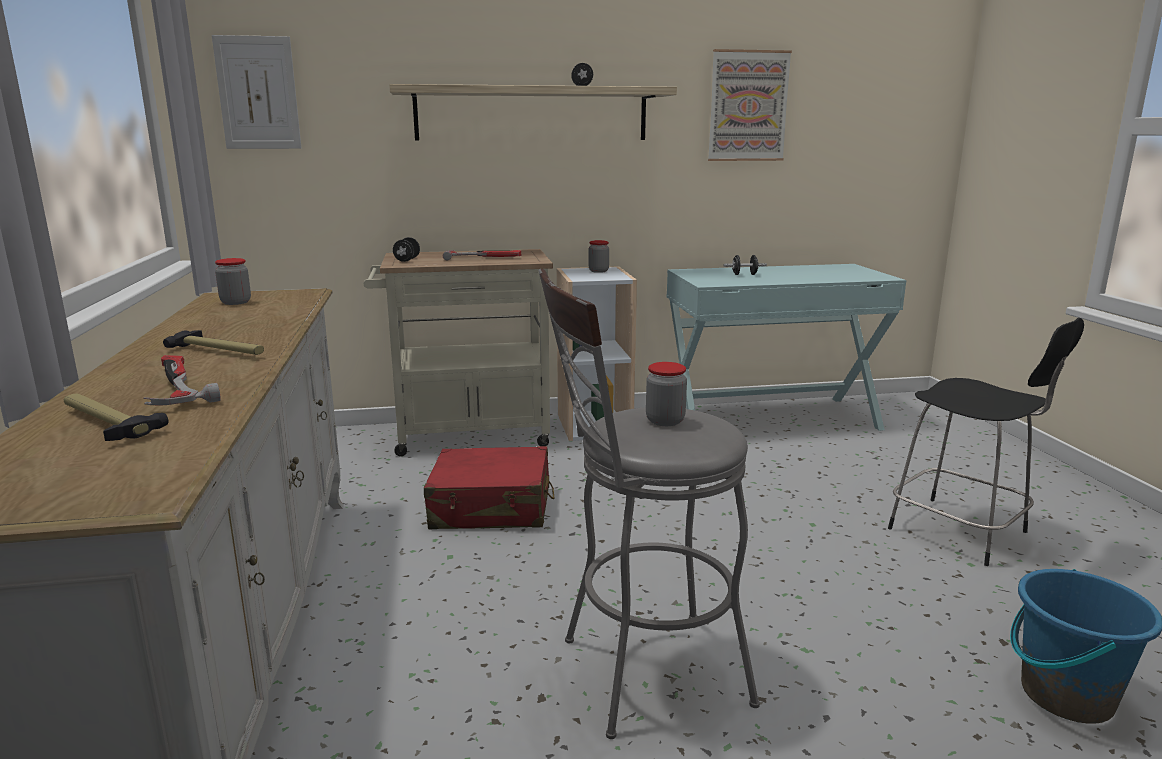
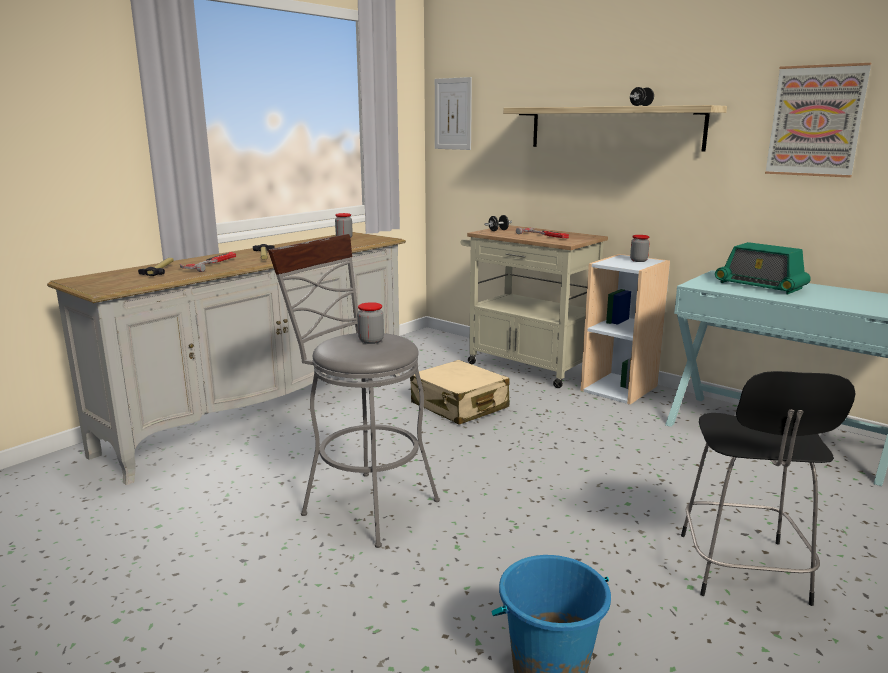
camera: 50 degrees right, 0 degrees up
(491, 508) = (459, 406): red suitcase -> beige suitcase
(744, 274) = (760, 285): black dumbbell -> radio

